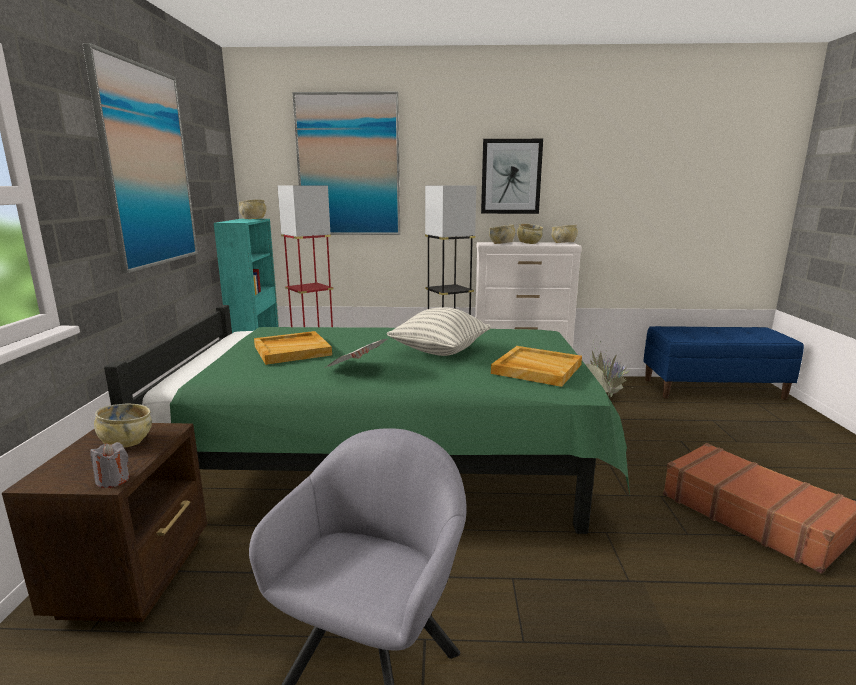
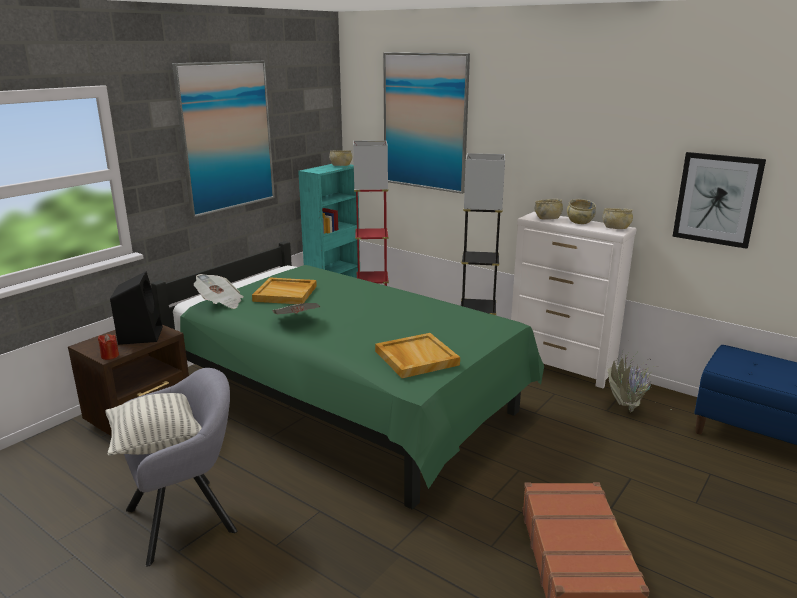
camera: 35 degrees right, 5 degrees up
(113, 480) = (110, 356): grey candle -> red candle
(126, 442) = (140, 335): beige bowl -> black speaker
(223, 374) = (220, 303): none -> newspaper
(440, 351) = (378, 321): pillow -> pillow (156, 442)
(511, 176) = (573, 146): picture -> picture (717, 199)

